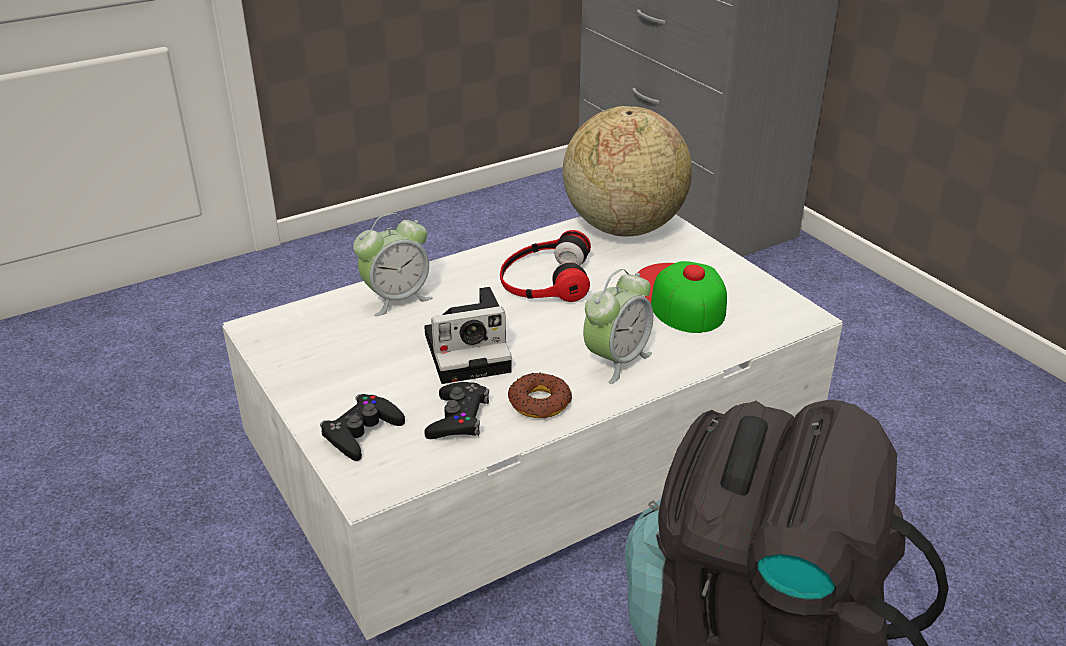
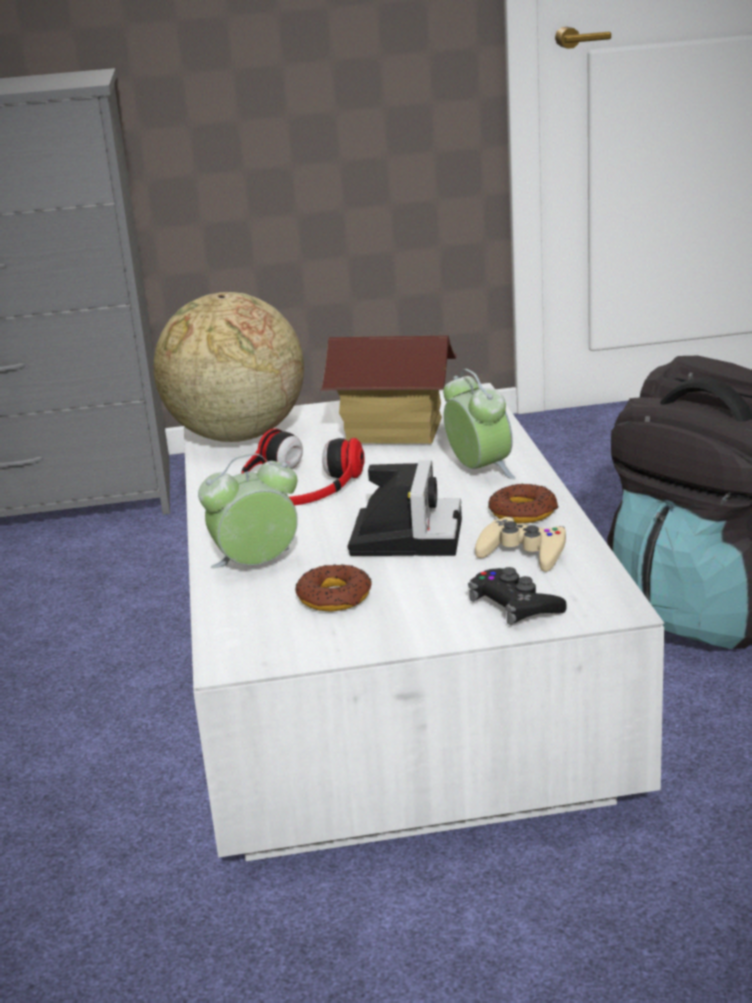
camera: 65 degrees left, 10 degrees down
(356, 344) = (334, 597): none -> donut
(396, 299) = (257, 566): alarm clock -> alarm clock turned 105 degrees counterclockwise
(458, 418) = (523, 553): black game controller -> beige game controller
(680, 296) = (394, 431): cap -> toy house

